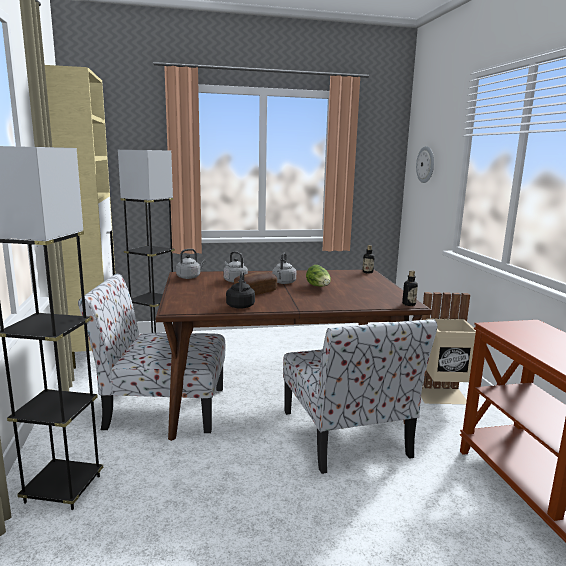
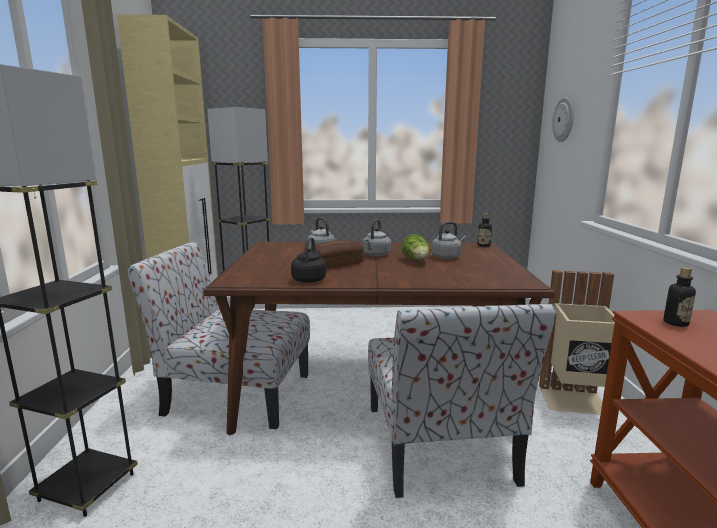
camera: 10 degrees right, 0 degrees up
(189, 277) = (273, 247): grey kettle -> grey kettle (447, 257)
(409, 304) = (524, 284): bottle -> bottle (675, 323)

